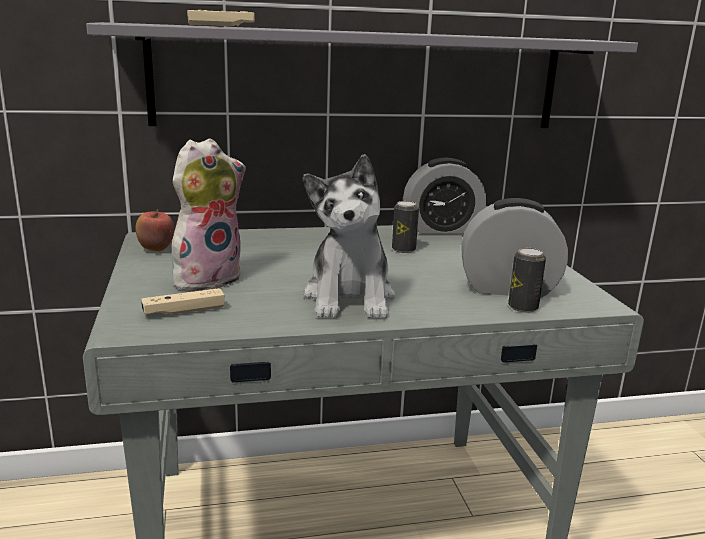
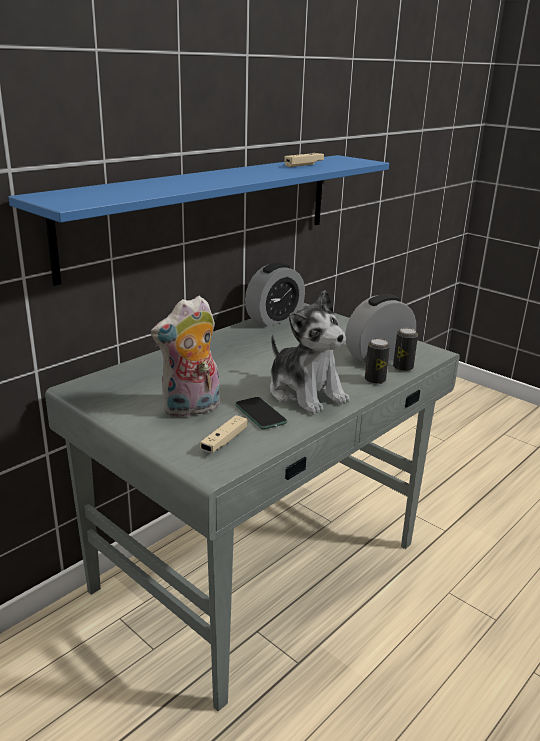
camera: 35 degrees left, 5 degrees up
(156, 250) = (107, 398): apple -> none
(207, 278) = (191, 409): plush toy -> plush toy turned 135 degrees counterclockwise
(221, 26) = (128, 188): beige game controller -> beige game controller (304, 165)
(265, 301) = (260, 414): none -> phone
(362, 80) = (208, 211): grey shelf -> blue shelf
(403, 249) = (277, 343): can -> can (375, 380)

